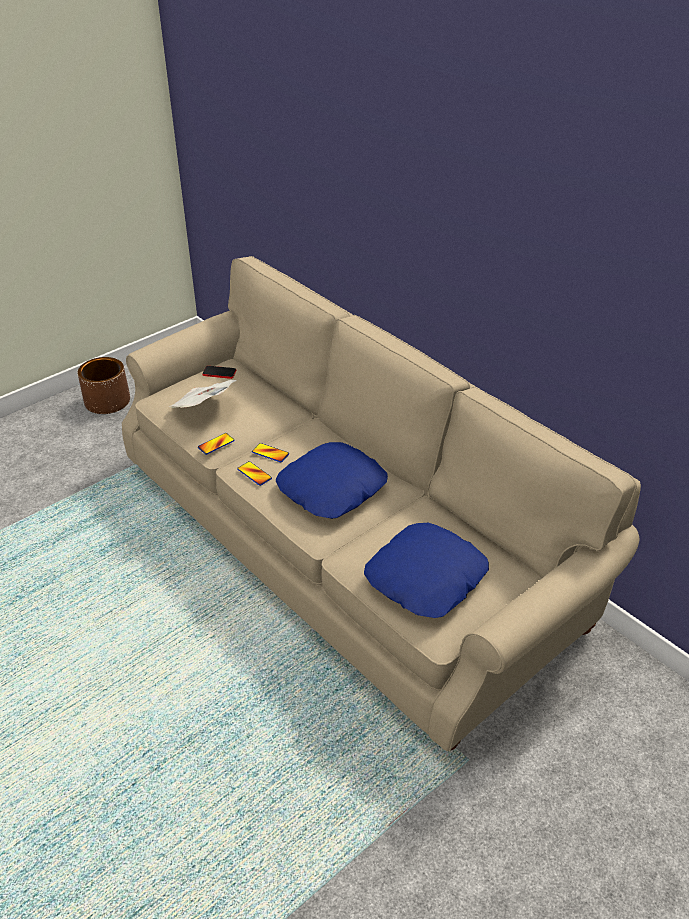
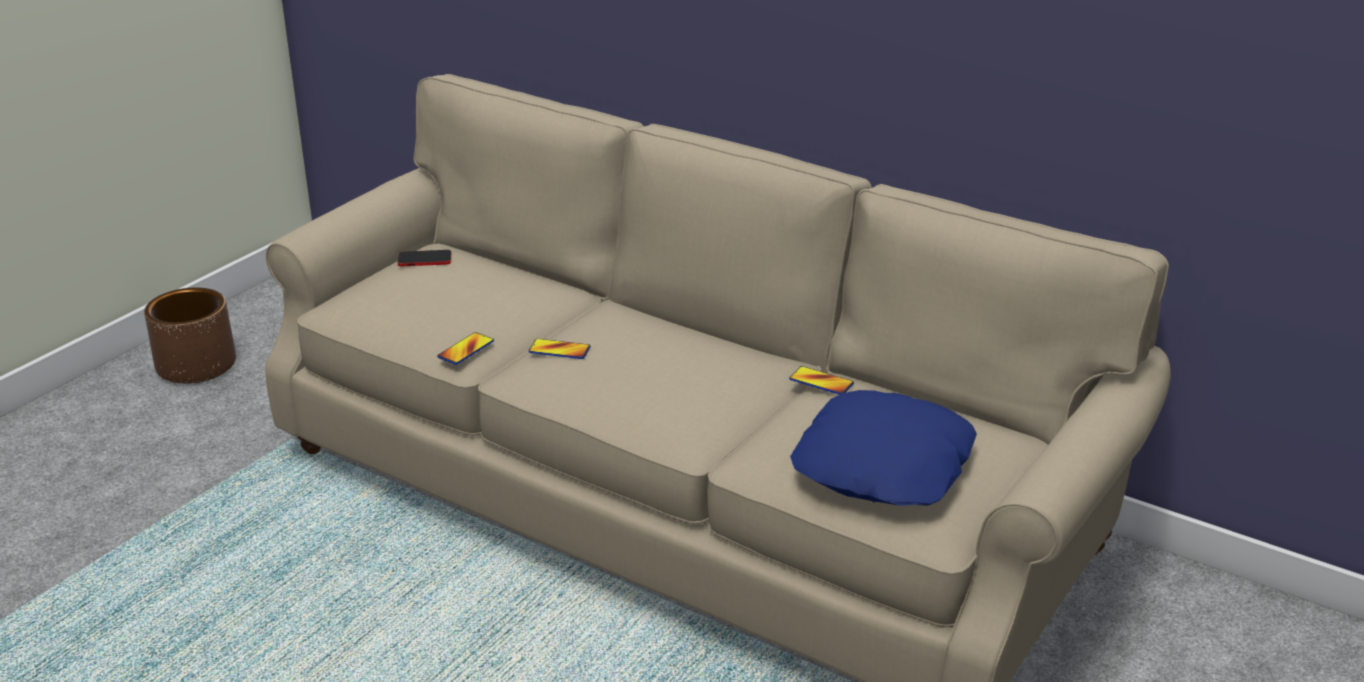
camera: 15 degrees left, 10 degrees down
(204, 408) = (422, 307): newspaper -> none
(254, 474) = (547, 379): phone -> phone (821, 382)
(332, 488) = (681, 380): blue pillow -> none

